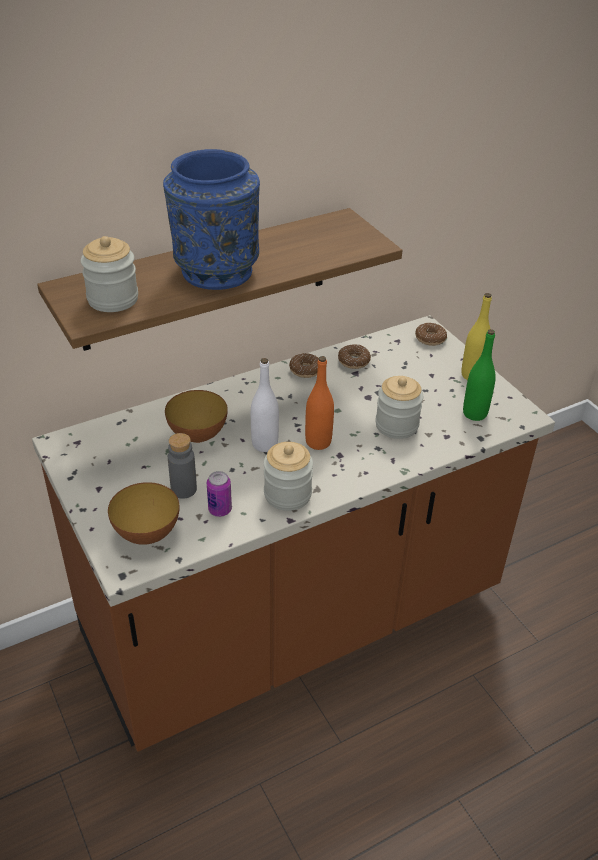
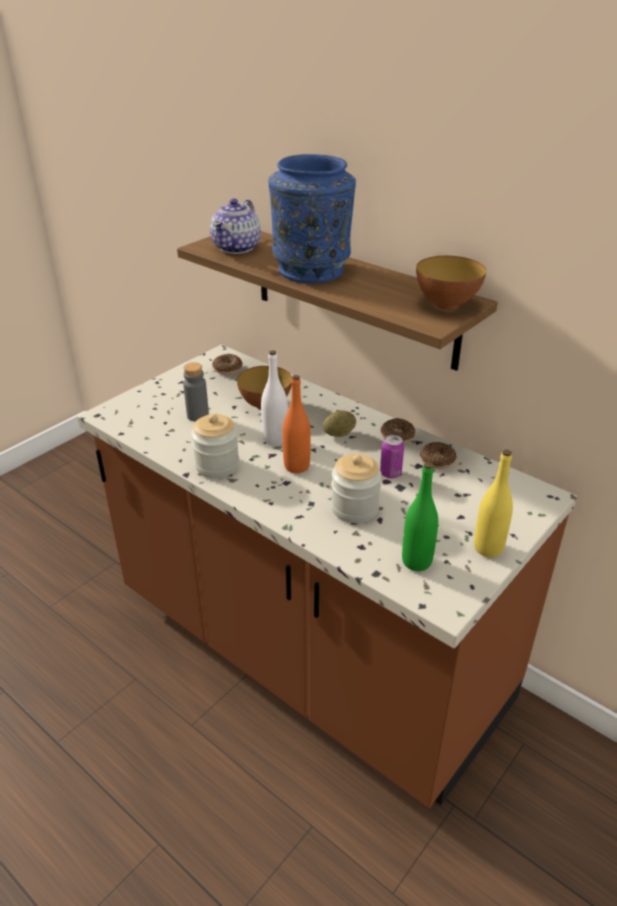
camera: 70 degrees right, 5 degrees down
(113, 299) = (237, 247): jar -> teapot
(147, 534) = (142, 413): bowl -> bowl (446, 304)
(220, 510) = (182, 437): can -> can (390, 473)
(281, 402) = (339, 434): none -> potato
(430, 338) = (528, 503): donut -> donut (227, 368)

